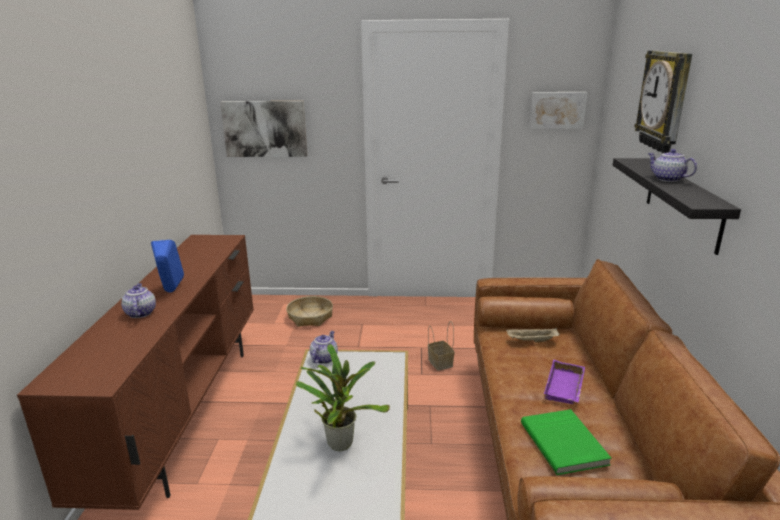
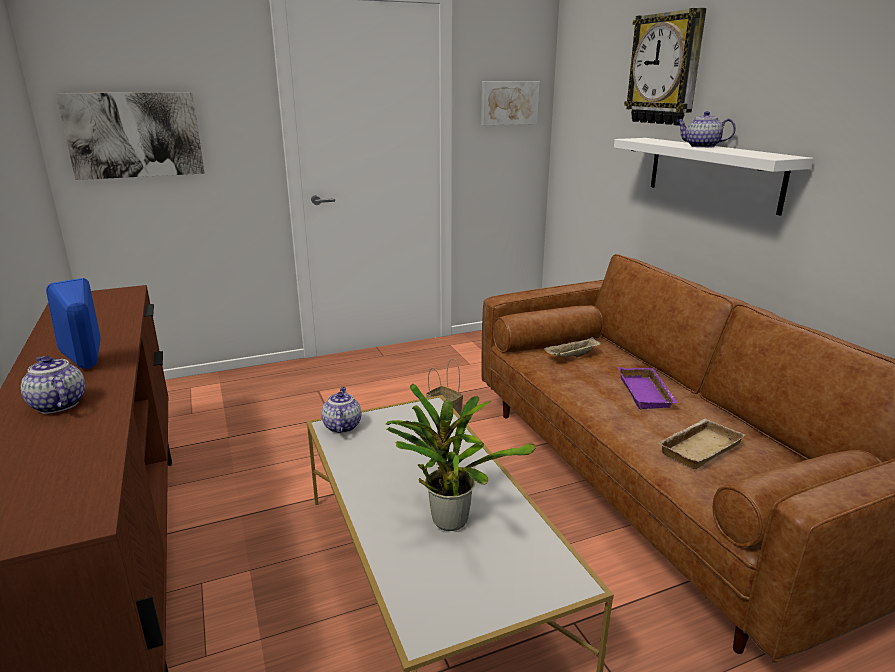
camera: 25 degrees left, 0 degrees up
(310, 317) = (242, 396): basket -> none
(565, 443) = (698, 447): green book -> beige tray
(682, 202) = (713, 173): black shelf -> white shelf

